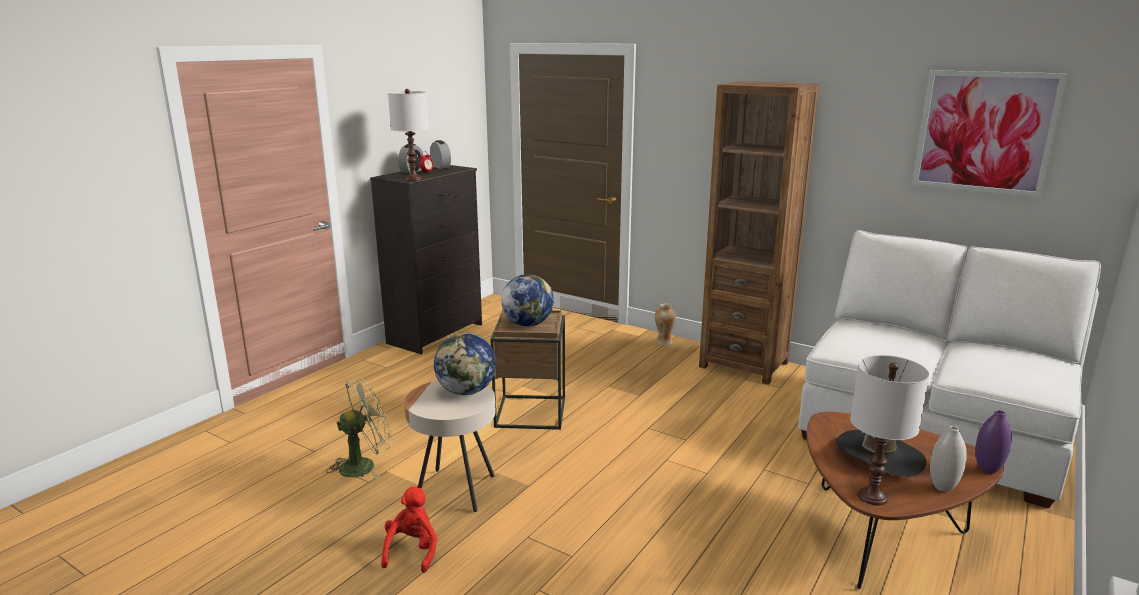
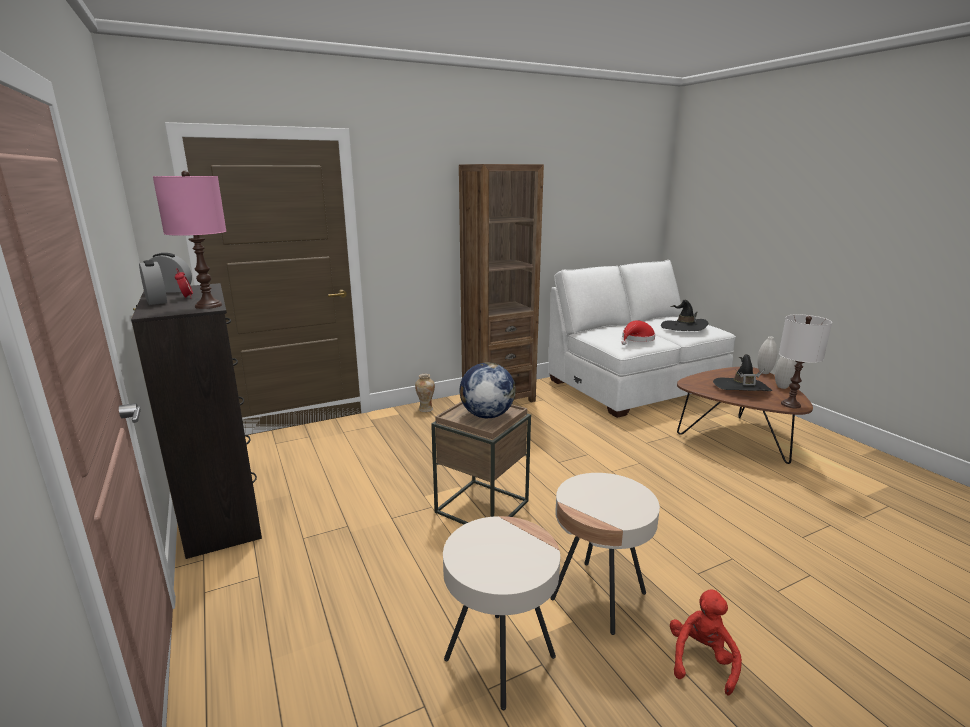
camera: 60 degrees left, 0 degrees up
(364, 465) = (500, 658): green fan -> beige side table
(412, 551) = (701, 659): red plush toy -> red plush toy turned 75 degrees clockwise
(413, 179) = (208, 305): white table lamp -> pink table lamp
(467, 391) = (598, 486): globe -> none
(872, 348) = (636, 339): none -> red hat
(984, 132) = (606, 193): picture -> none
(987, 470) = (764, 372): purple vase -> white vase
(994, 367) = (683, 327): none -> black hat

